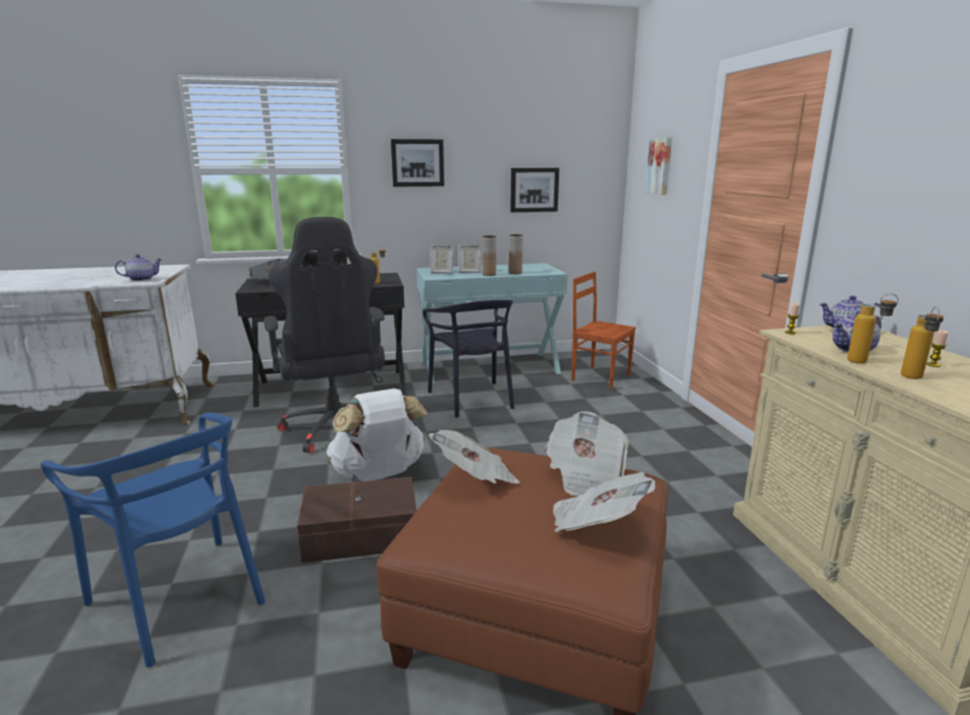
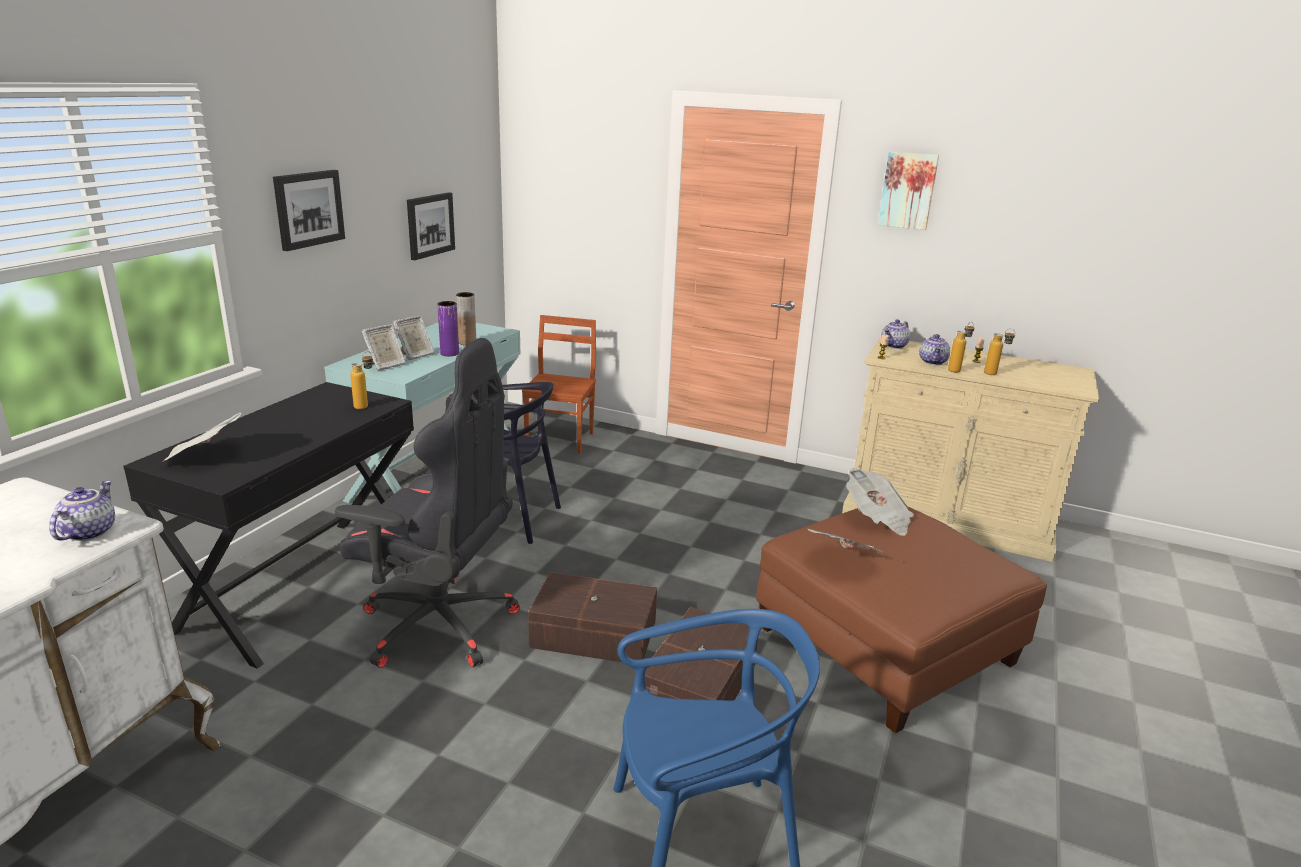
camera: 55 degrees left, 5 degrees up
(379, 474) = (594, 635): white backpack -> brown storage box
(489, 274) = (449, 353): brown vase -> purple vase
(596, 524) = (950, 544): newspaper -> none
(600, 377) = (561, 439): brown chair -> brown chair turned 120 degrees clockwise
(660, 166) = (578, 188): picture -> picture (908, 190)

